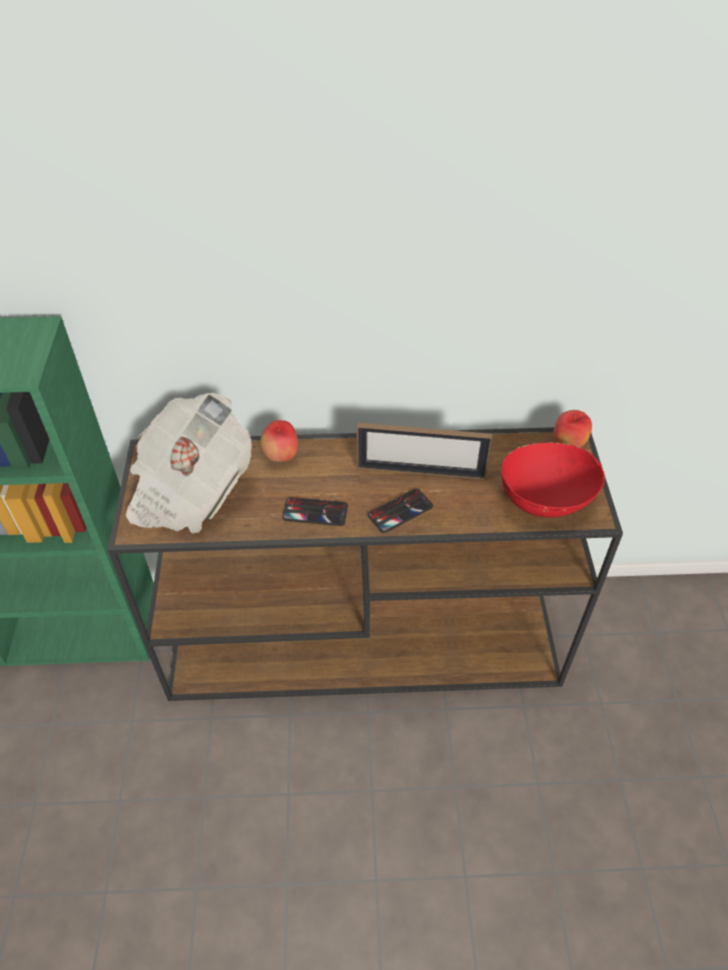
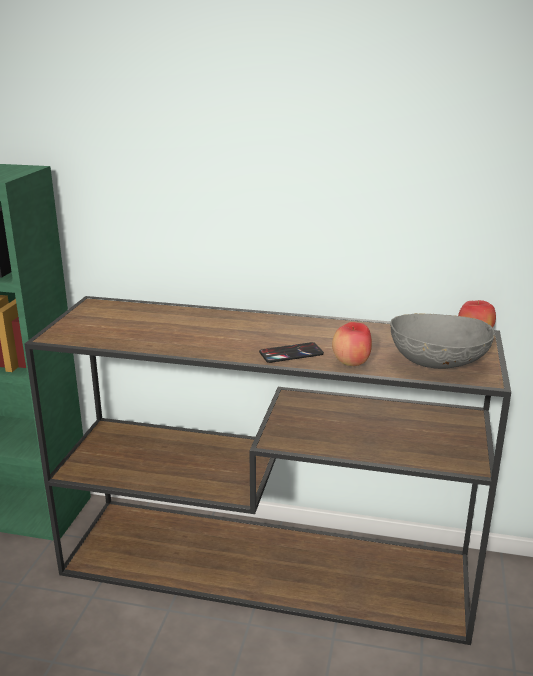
camera: 15 degrees right, 25 degrees down
(189, 489) = (113, 322): newspaper -> none
(281, 456) = (202, 315): apple -> apple (351, 364)
(315, 512) = (213, 345): phone -> none
(420, 472) = (322, 336): picture frame -> none
(546, 497) = (438, 362): red bowl -> grey bowl

